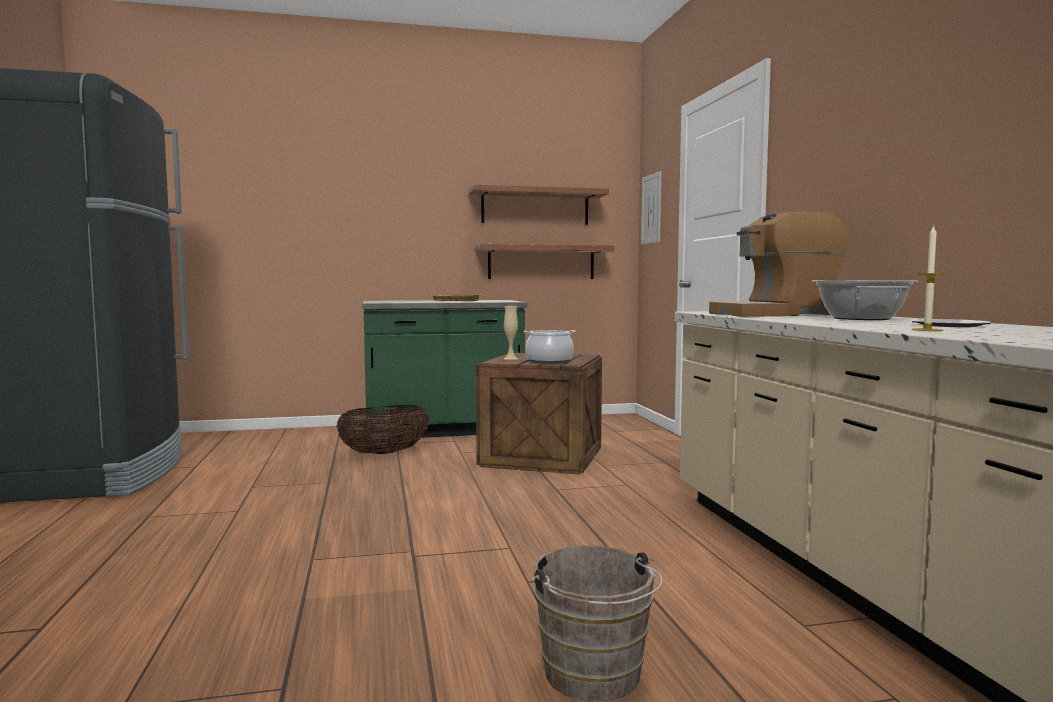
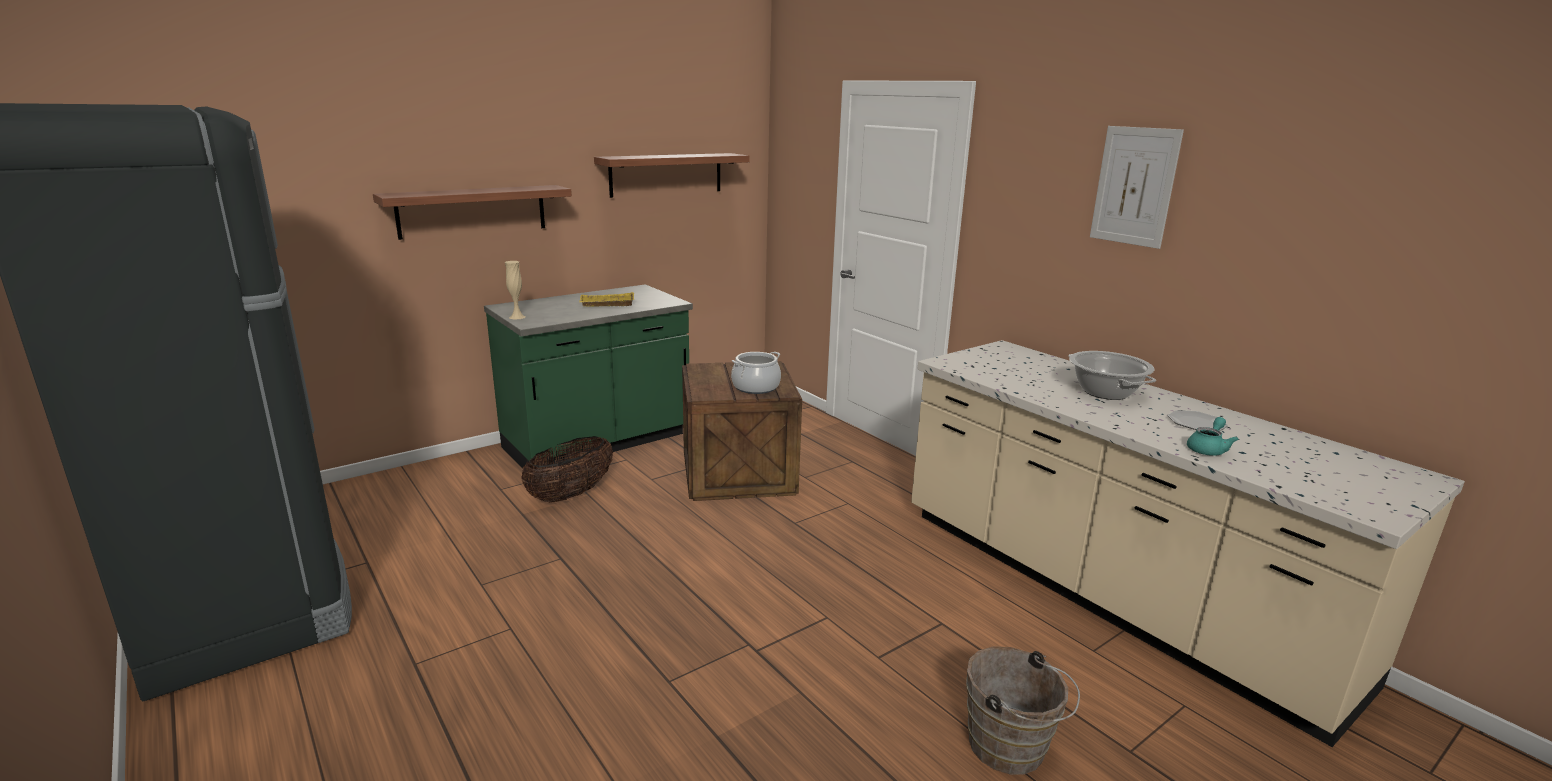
camera: 25 degrees left, 15 degrees up
(510, 358) = (708, 383): beige vase -> beige vase (517, 317)
(541, 262) = (674, 237): shelf -> shelf (472, 211)
(651, 209) = (790, 177): picture -> picture (1134, 186)
(776, 314) = (1021, 373): coffee machine -> none
(927, 330) = (1208, 449): candle -> turquoise teapot

